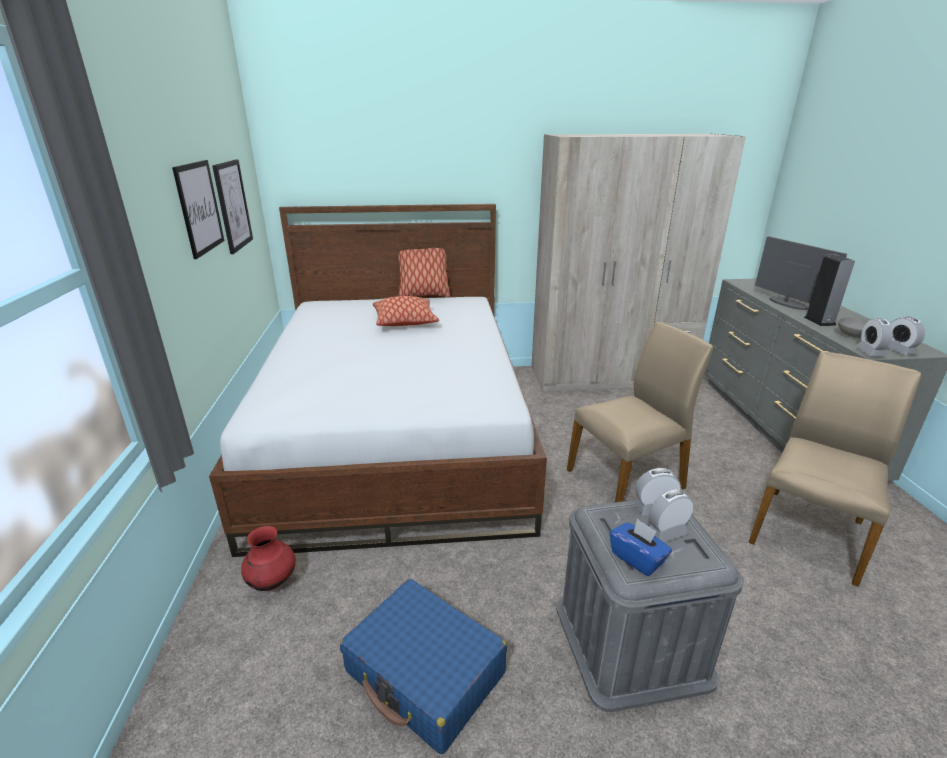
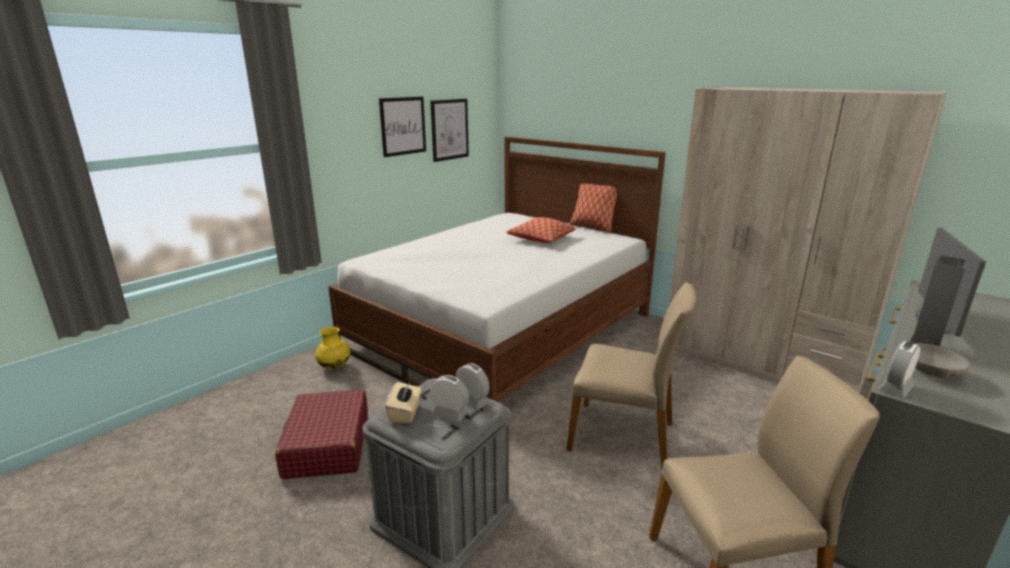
camera: 45 degrees right, 5 degrees down
(272, 581) = (334, 366): red vase -> yellow vase
(425, 673) = (327, 445): blue suitcase -> red suitcase
(637, 558) = (405, 413): blue tissue box -> beige tissue box
(898, 350) = (954, 403): alarm clock -> none

